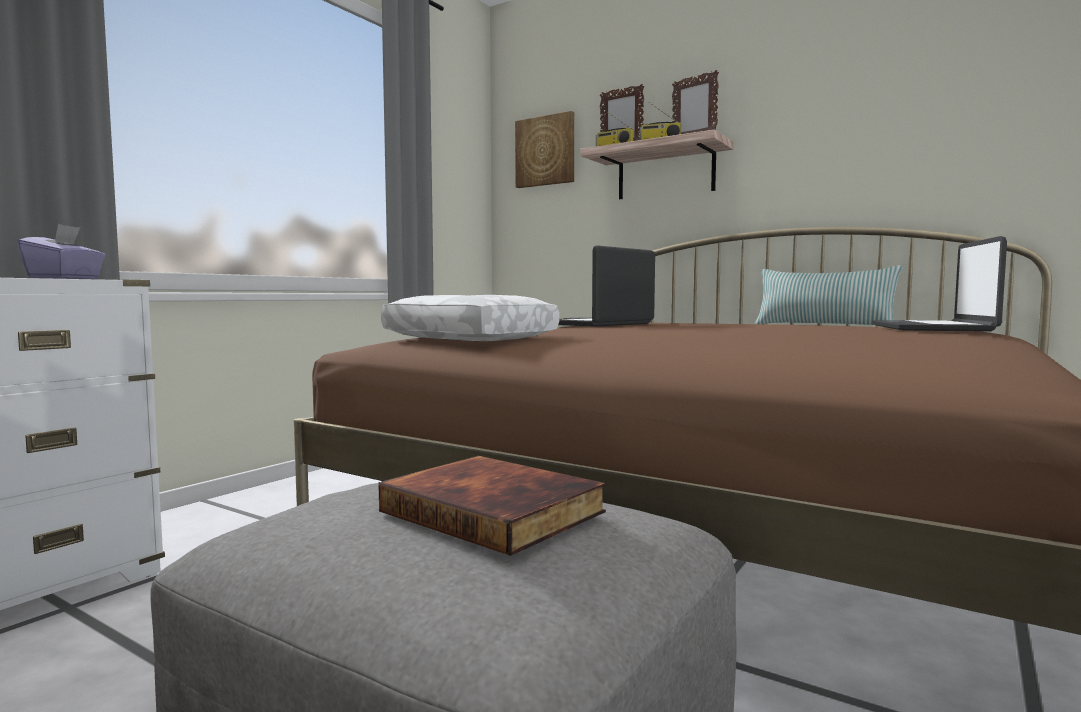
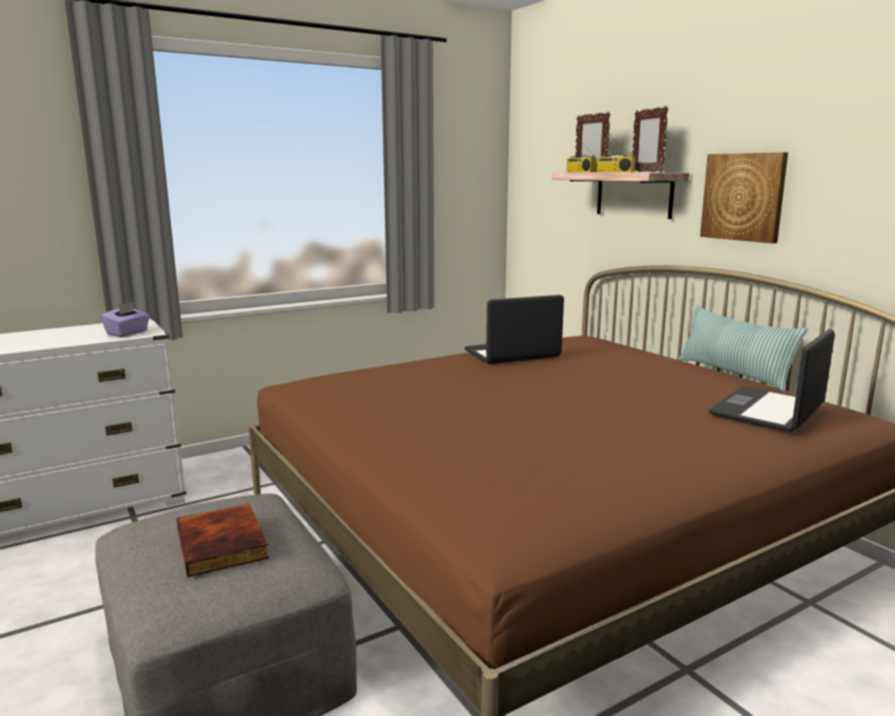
camera: 25 degrees right, 10 degrees up
(466, 338) = (340, 390): white pillow -> none
(545, 151) = (546, 158): picture -> picture (743, 197)

